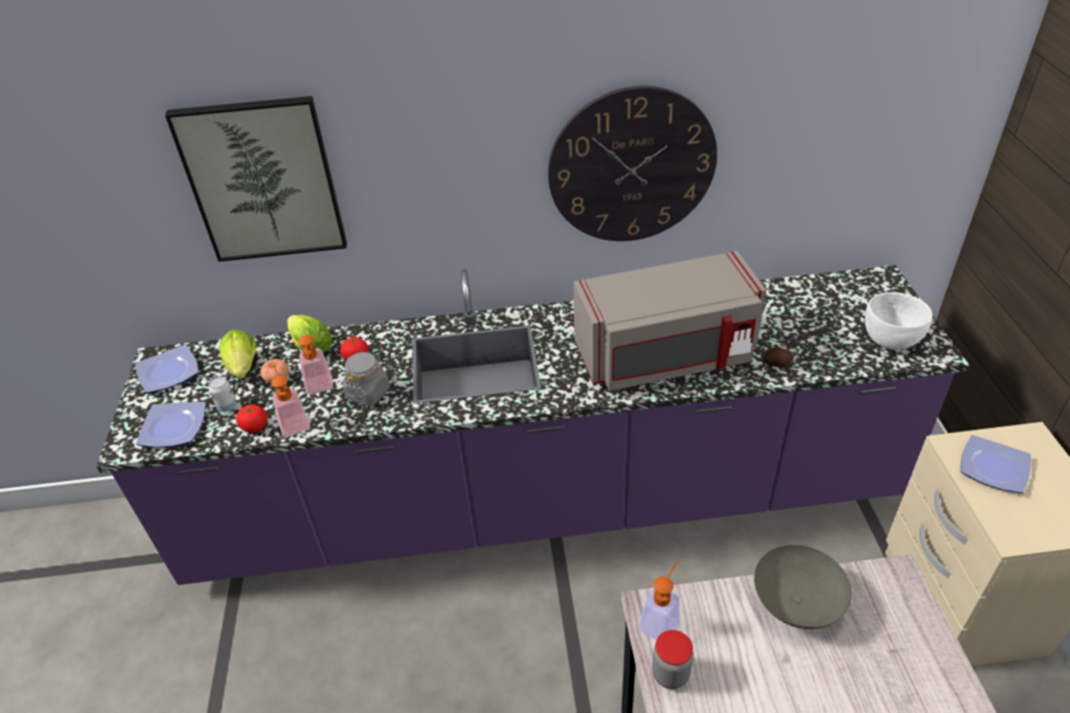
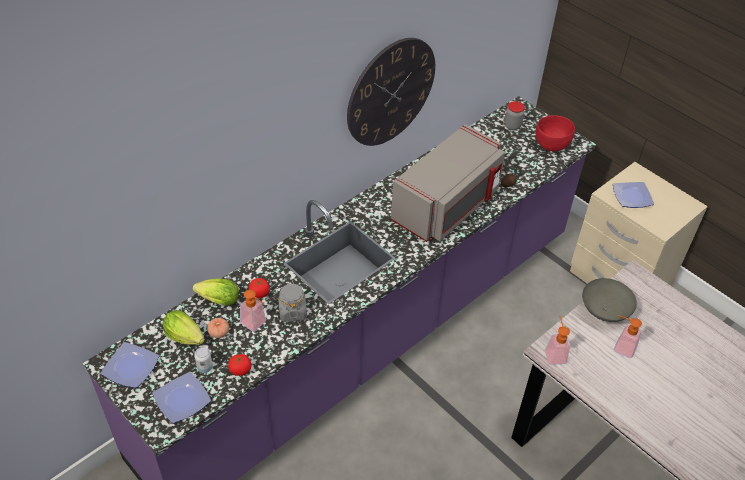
camera: 40 degrees left, 5 degrees up
(263, 180) = (178, 192): picture -> none
(293, 421) = (262, 353): soap dispenser -> soap dispenser (620, 347)
(670, 674) = (579, 376): jar -> jar (512, 126)
(890, 341) = (551, 146): white bowl -> red bowl

